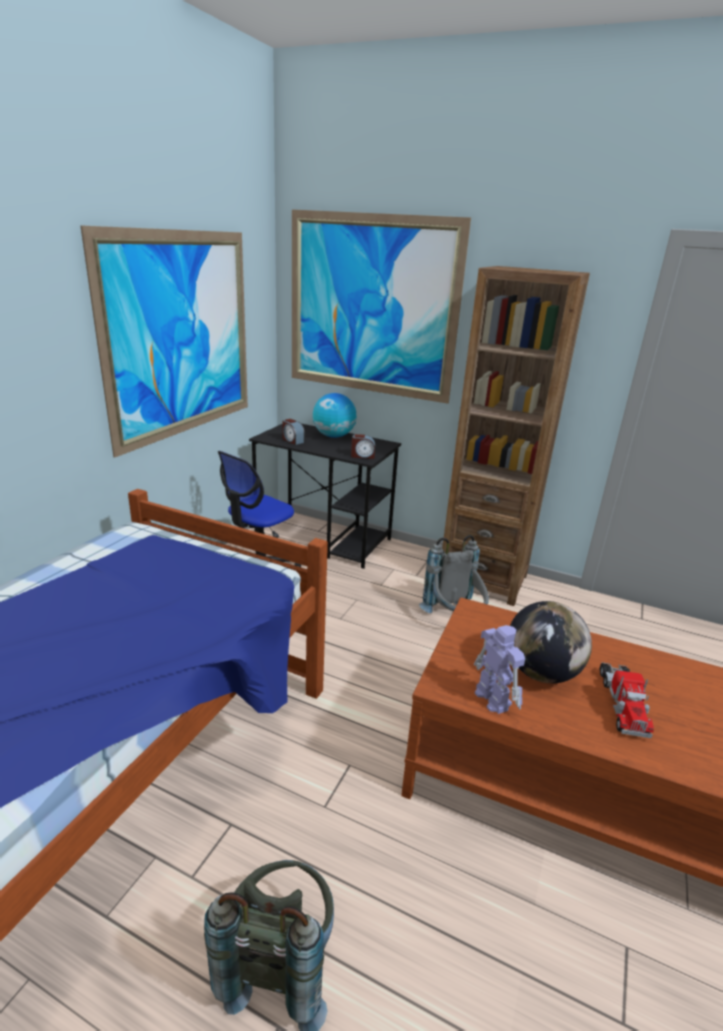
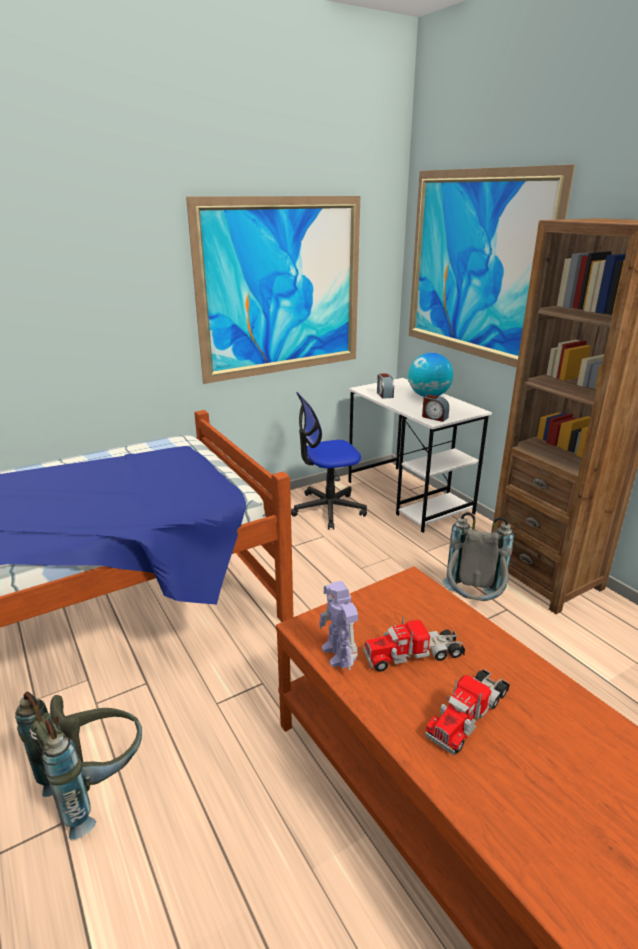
camera: 35 degrees right, 0 degrees up
(324, 538) = (409, 497): black desk -> white desk
(492, 697) = (339, 654): toy robot -> toy robot turned 150 degrees clockwise
(541, 673) = (413, 655): globe -> toy truck

